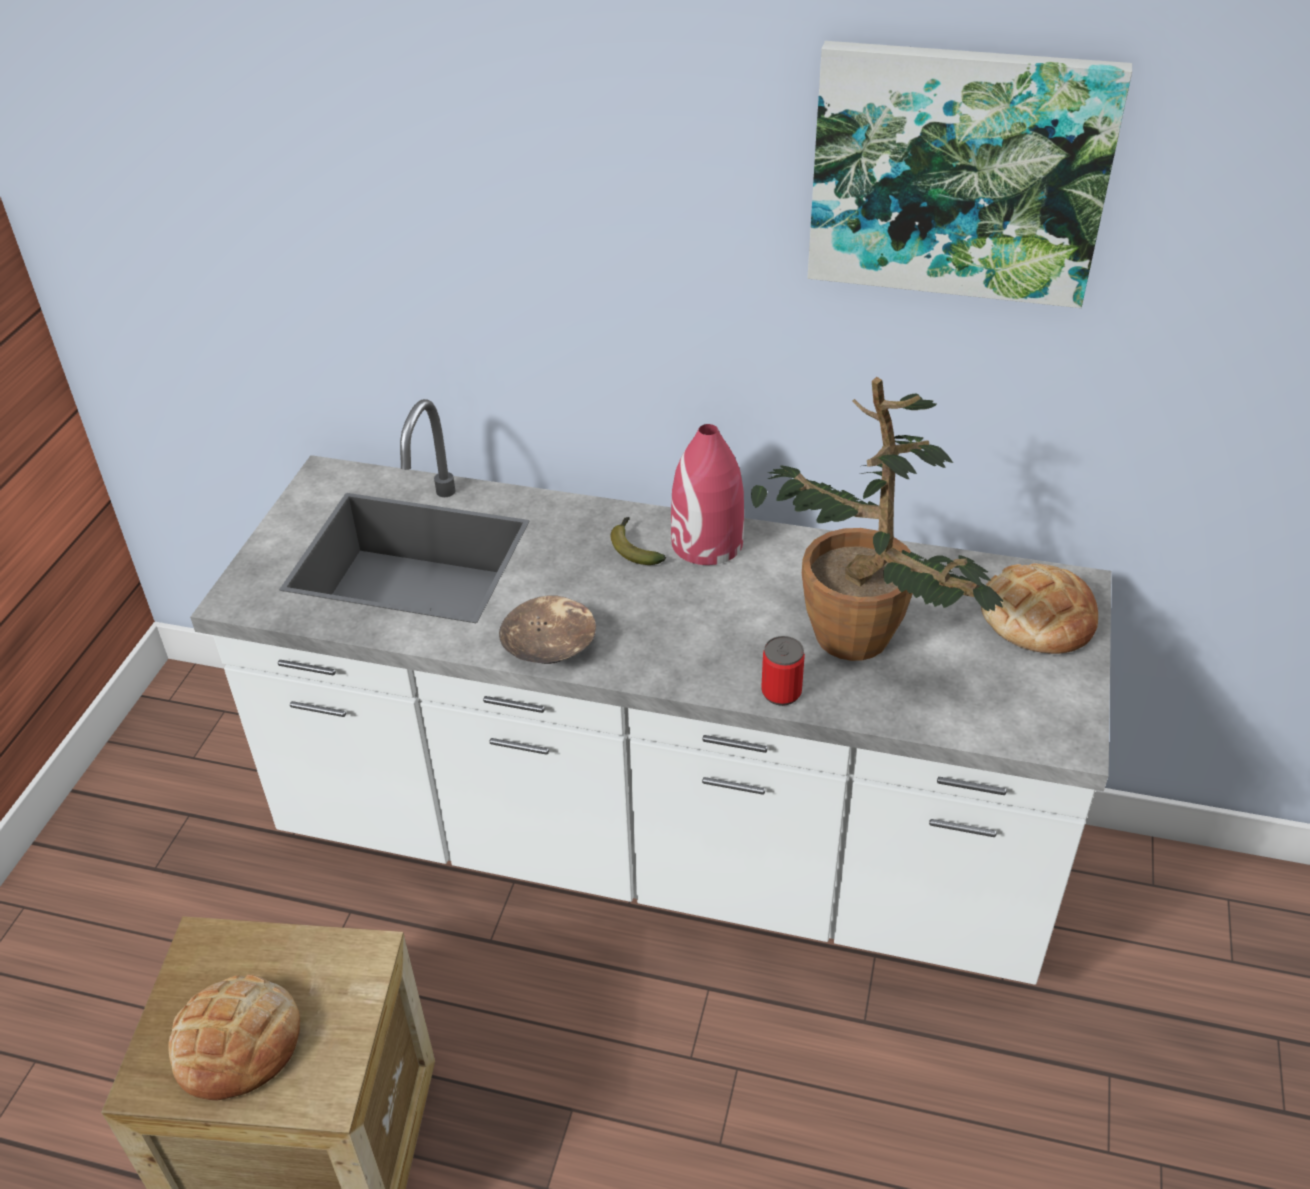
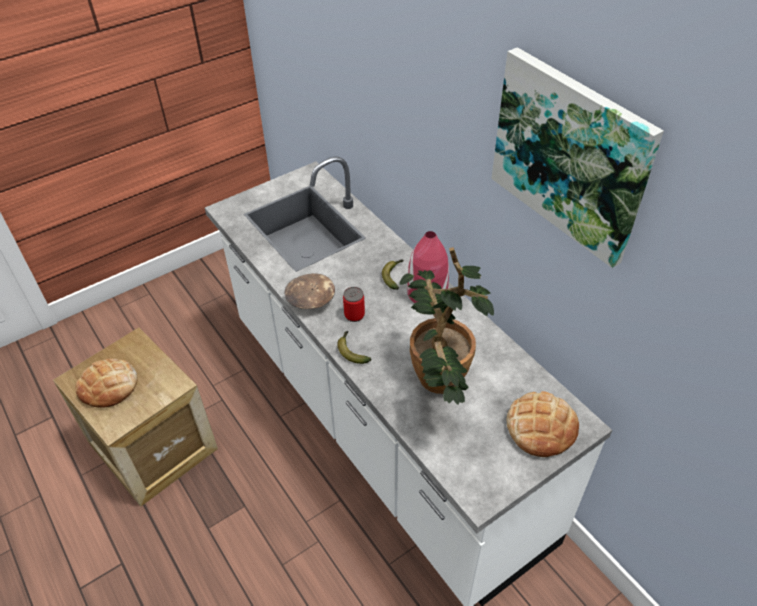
camera: 40 degrees right, 5 degrees up
(697, 676) = (351, 351): none -> banana
(781, 692) = (377, 382): can -> can (354, 315)

